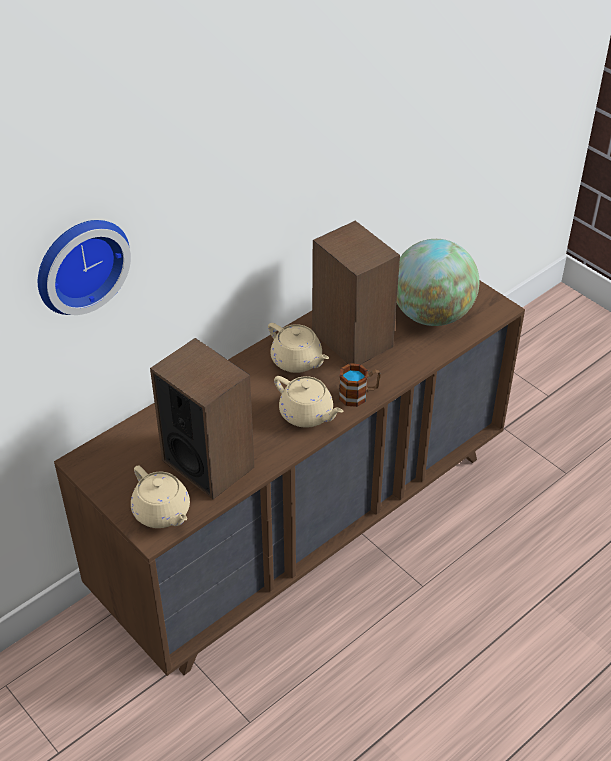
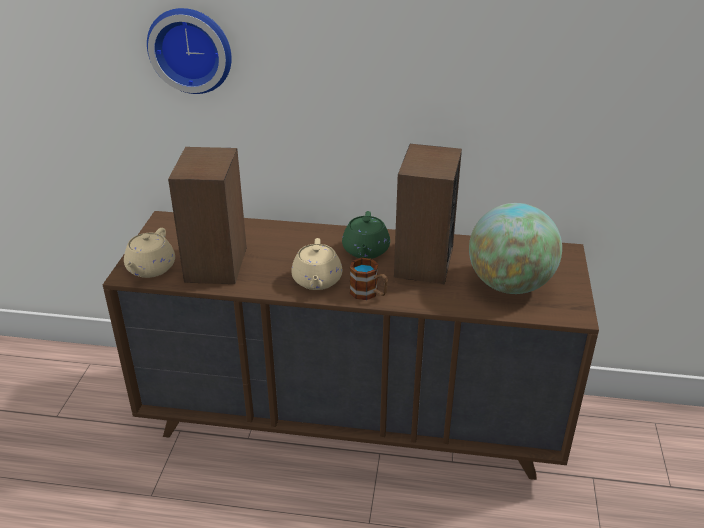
camera: 50 degrees right, 10 degrees down
(297, 361) = (365, 251): beige teapot -> green teapot

